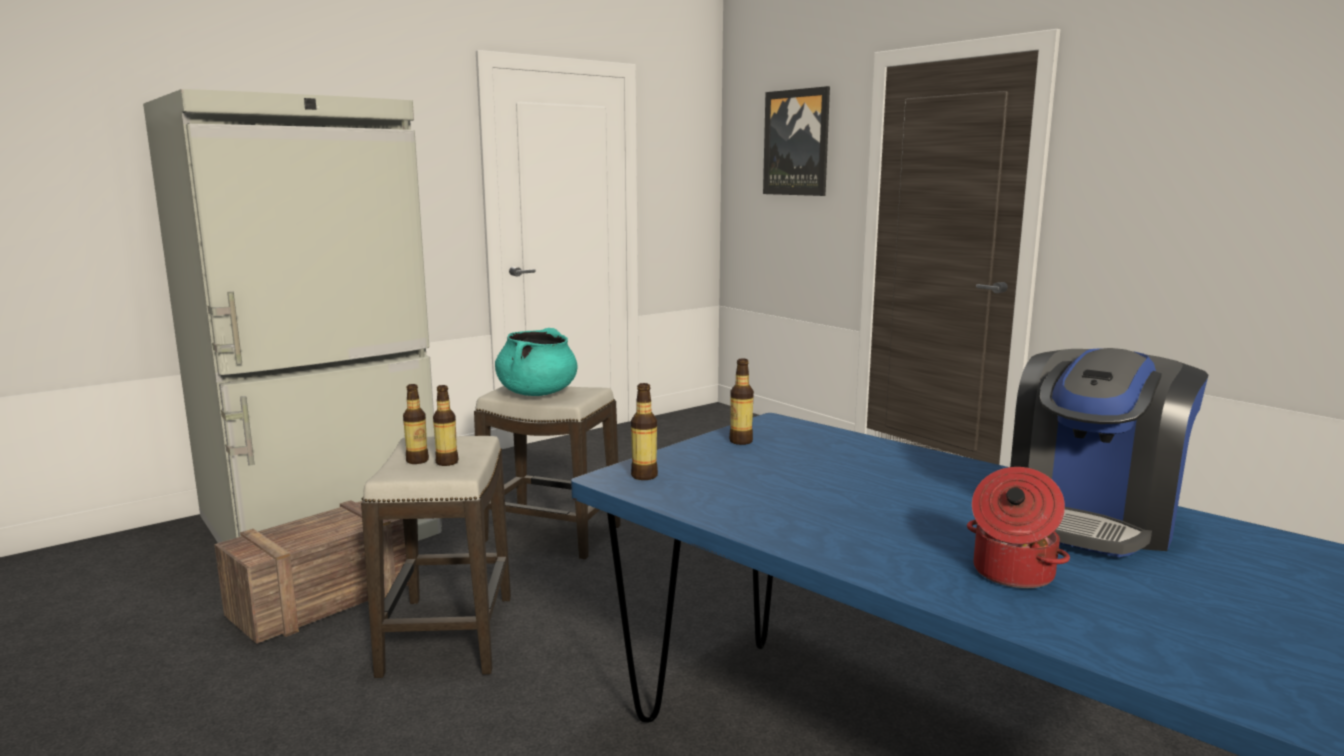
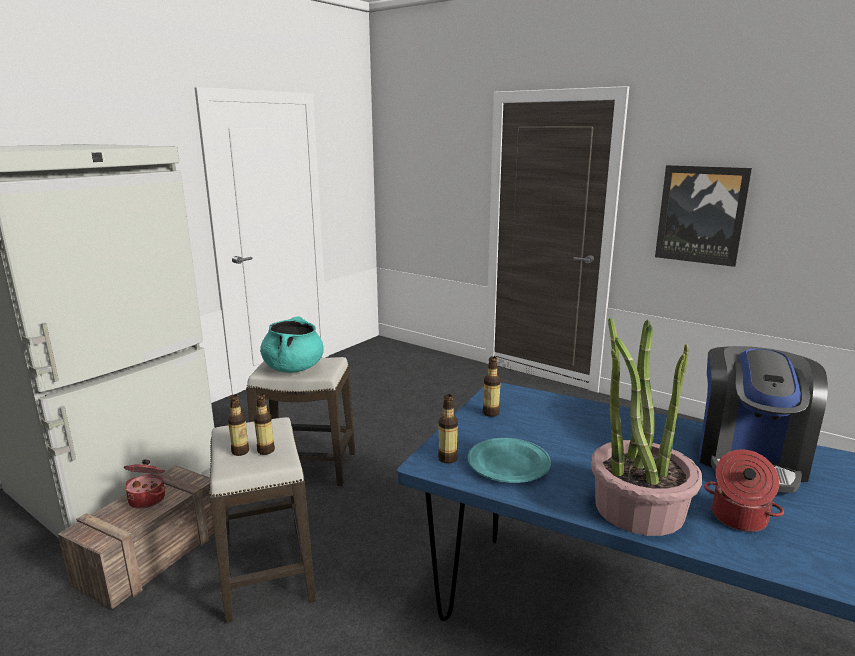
camera: 15 degrees left, 5 degrees up
(326, 524) = (148, 499): none -> cooking pot
(720, 489) = (509, 465): none -> turquoise plate
(796, 142) = (434, 153): picture -> picture (701, 215)
(866, 546) = (638, 507): none -> potted plant

